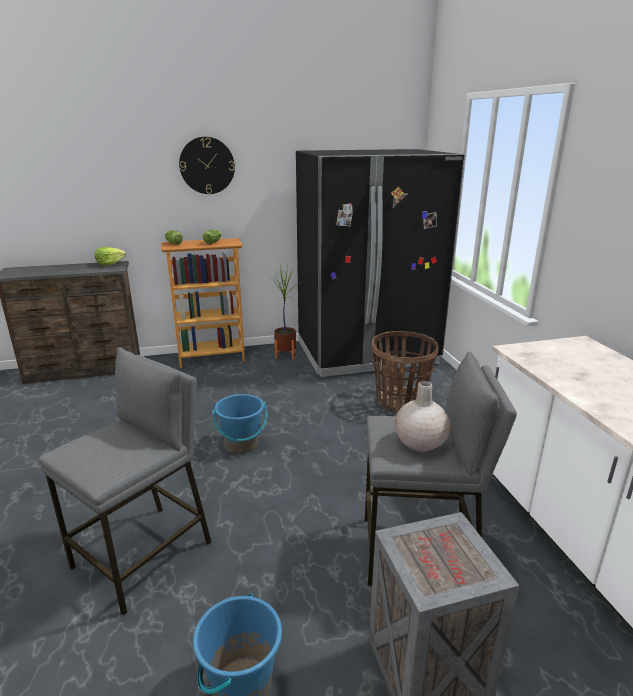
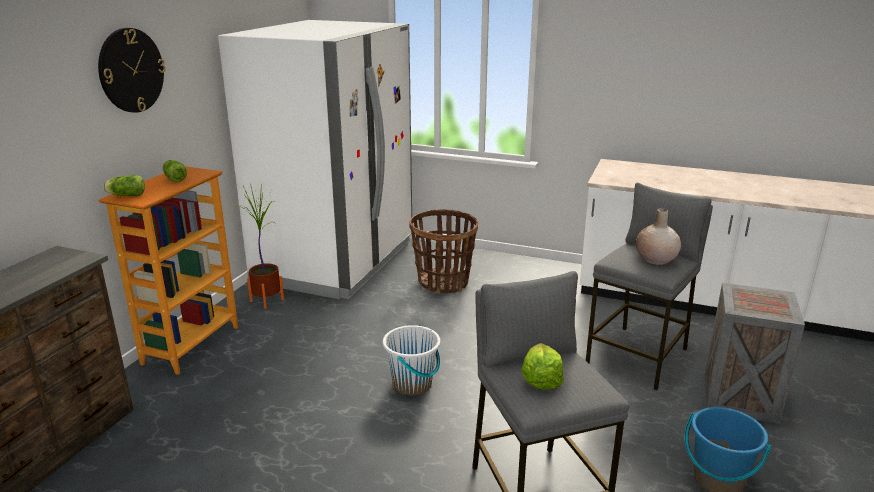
camera: 55 degrees left, 0 degrees up
(110, 263) = (45, 258): lettuce -> lettuce (541, 379)
(242, 444) = (412, 384): blue bucket -> white bucket
(367, 353) = (336, 261): black fridge -> white fridge

